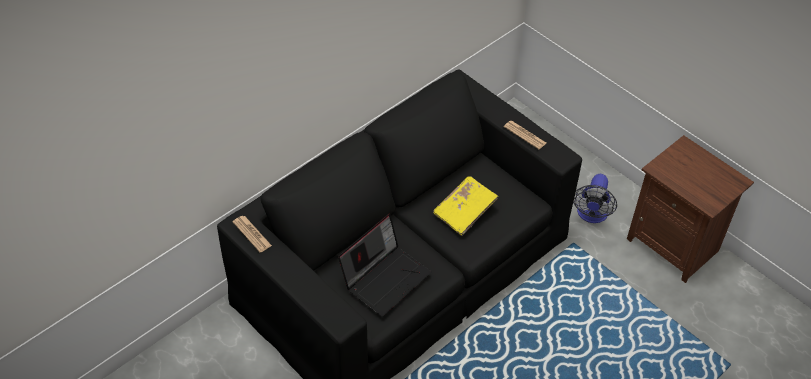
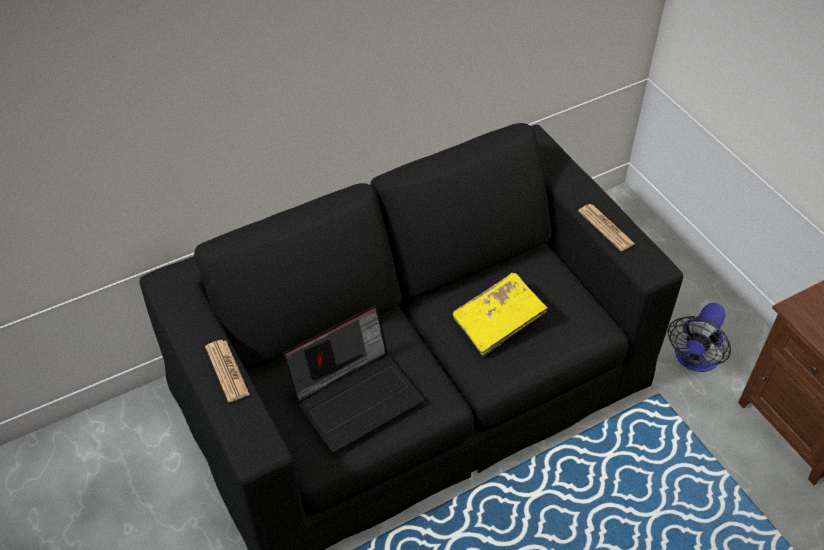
camera: 15 degrees right, 0 degrees up
(252, 234) = (178, 299): newspaper -> newspaper (227, 371)

